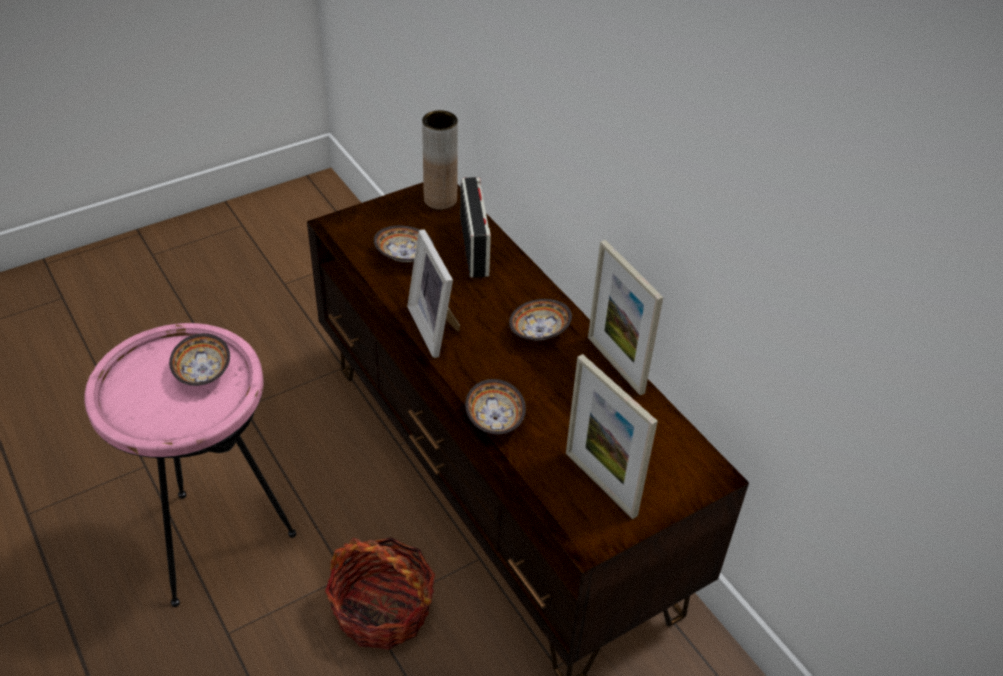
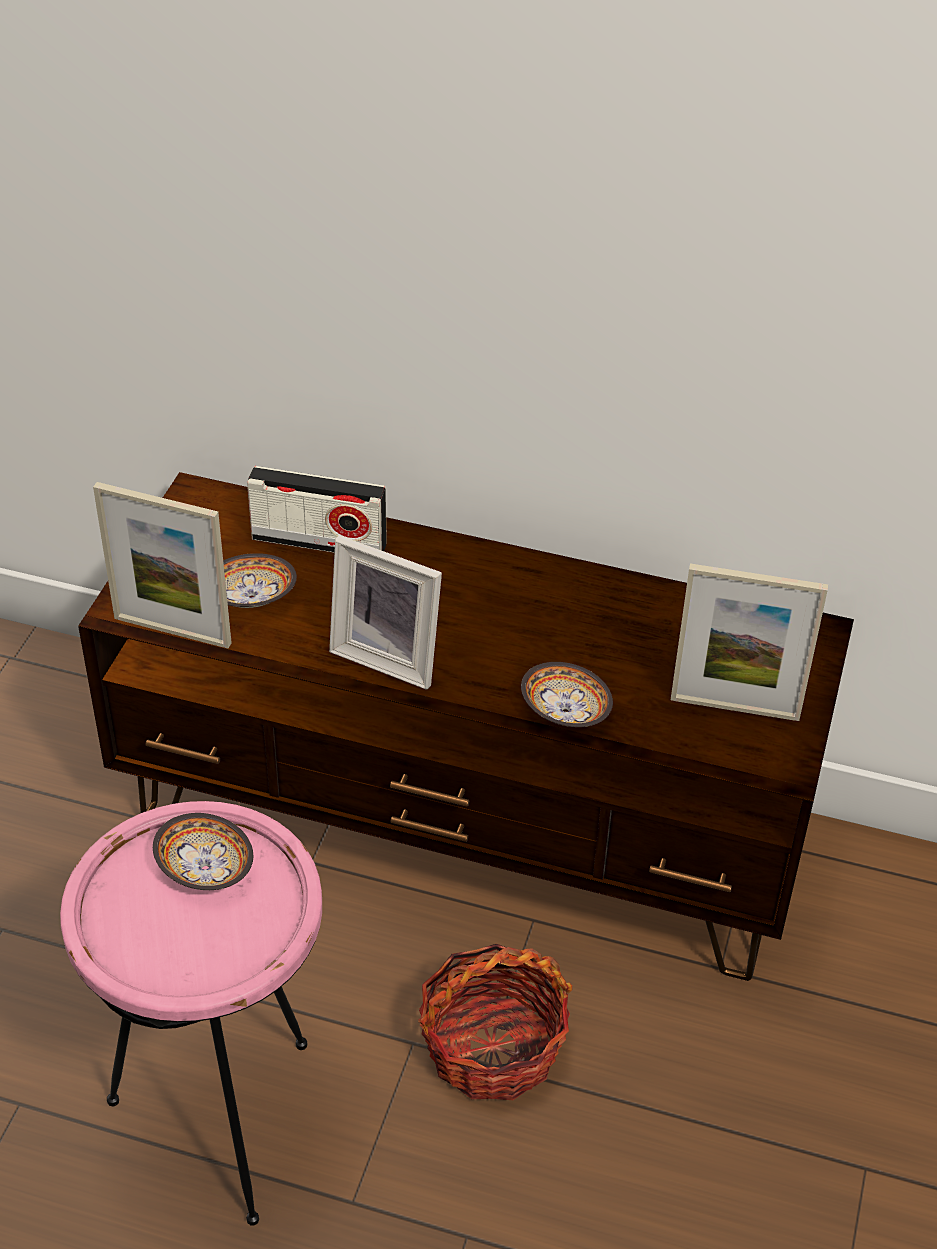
camera: 40 degrees left, 0 degrees up
(440, 200) = (211, 508): brown vase -> none
(474, 247) = (319, 541): radio -> radio turned 150 degrees clockwise
(541, 332) = (502, 592): bowl -> none
(615, 364) = (613, 581): picture frame -> picture frame (172, 631)

